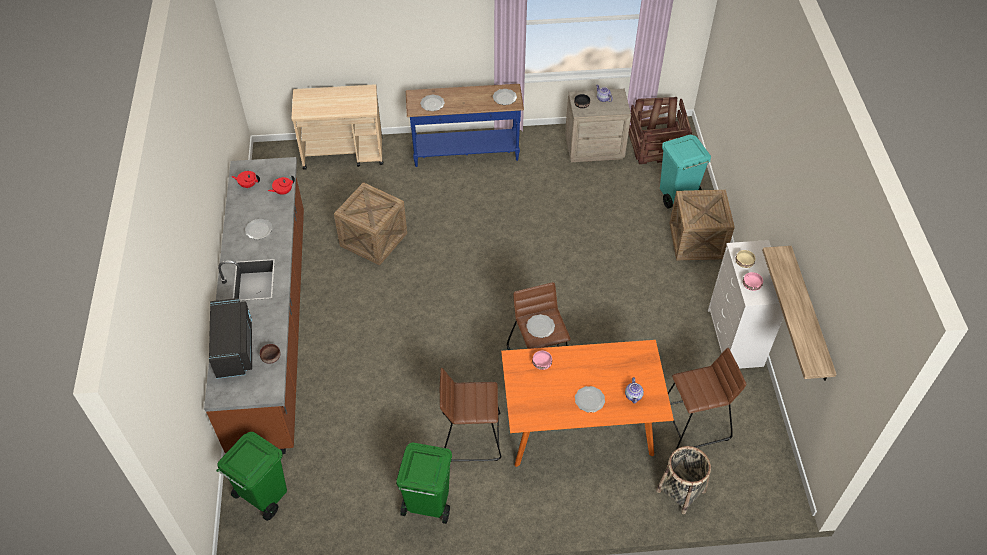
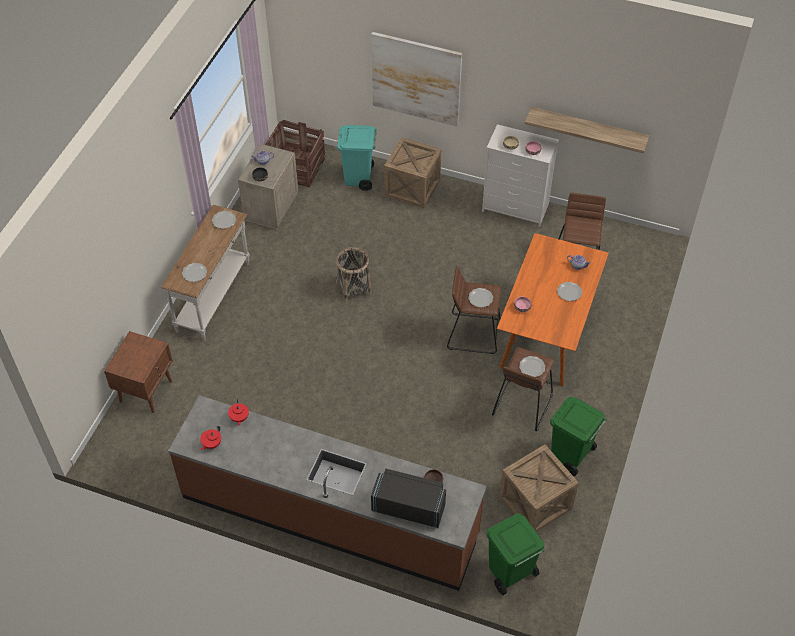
camera: 65 degrees left, 0 degrees up
(259, 229) = (276, 451): plate -> plate (531, 367)
(344, 153) = (146, 390): beige cart -> brown nightstand
(373, 239) = (274, 402): crate -> crate (535, 502)
(466, 153) = (214, 297): blue console table -> white console table
(681, 491) = (628, 296): basket -> basket (354, 288)
(753, 138) = (416, 79): none -> picture

